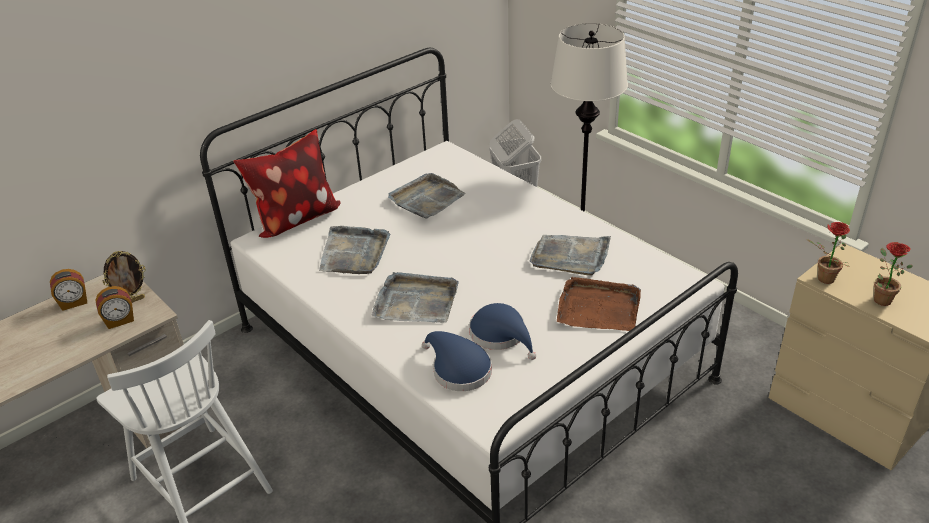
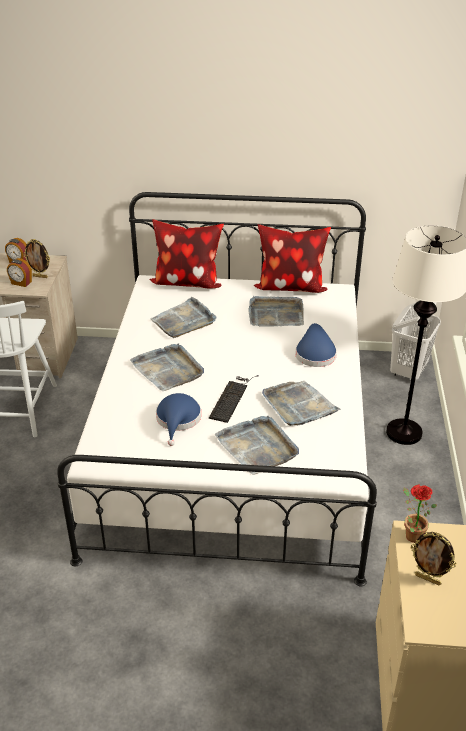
camera: 45 degrees right, 0 degrees up
(399, 170) = (290, 287): none -> pillow
(458, 369) = (126, 421): blue hat -> blue hat (315, 353)
(511, 286) = (232, 397): none -> keyboard
(598, 308) = (258, 447): brown tray -> grey tray
(879, 298) = (428, 579): potted plant -> picture frame

